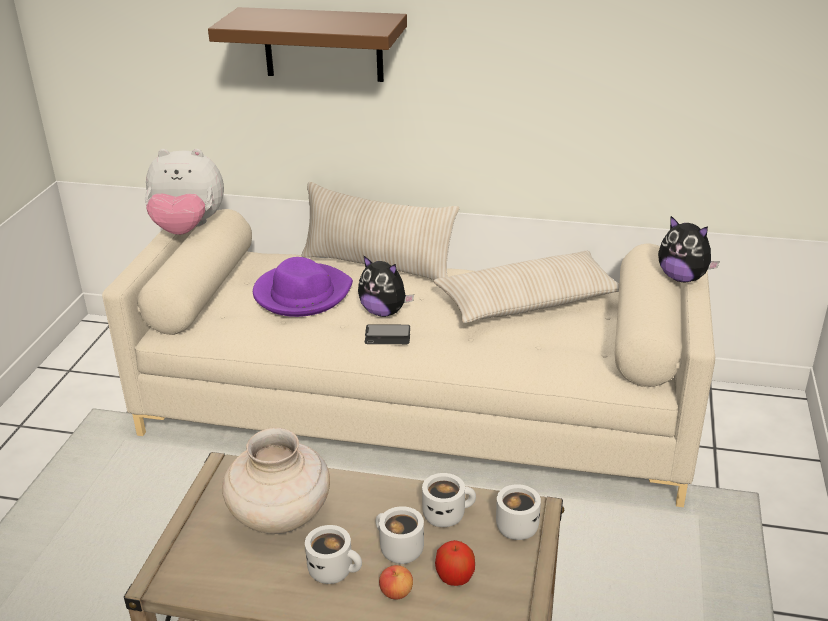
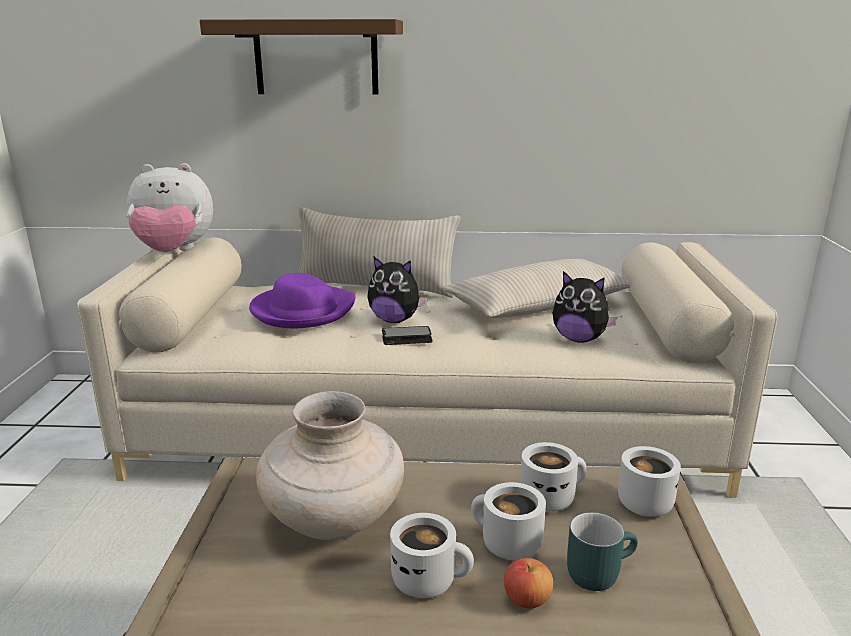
camera: 10 degrees left, 10 degrees down
(455, 577) = (597, 571): apple -> turquoise mug
(682, 278) = (698, 263): plush toy -> plush toy (579, 339)

